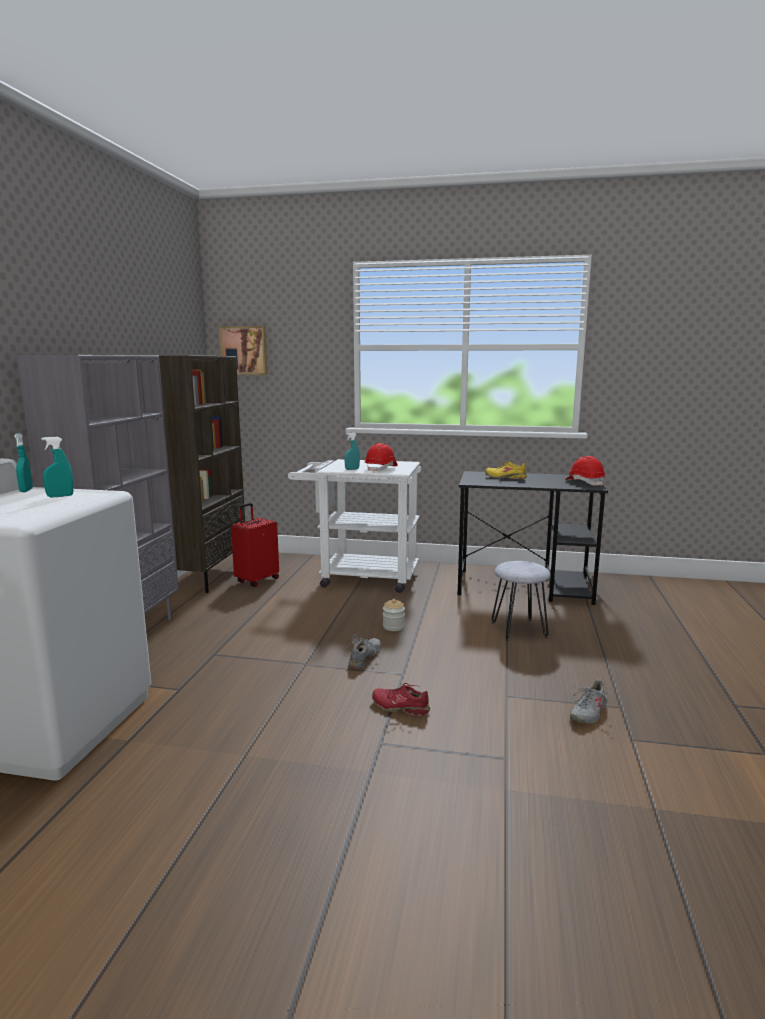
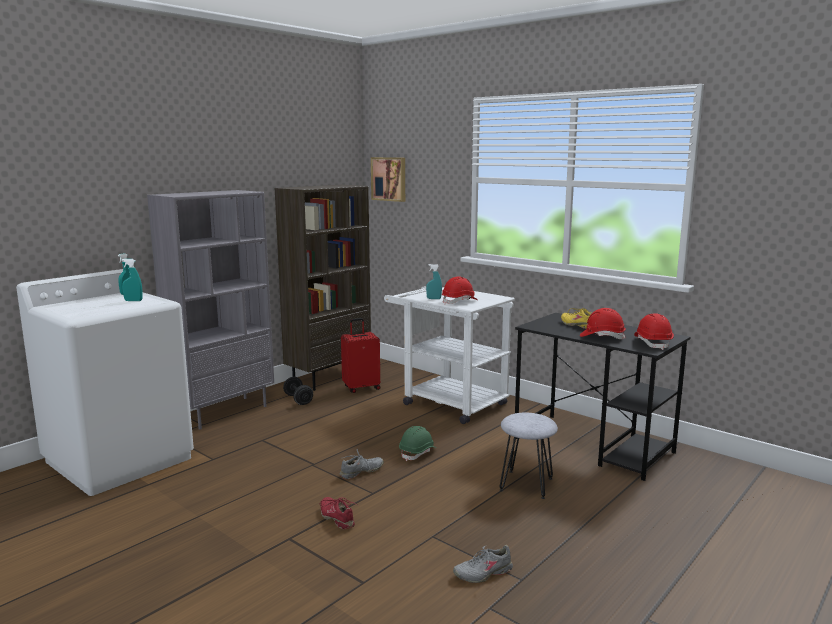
camera: 30 degrees right, 0 degrees up
(201, 605) = (298, 400): none -> black dumbbell
(393, 627) = (418, 452): jar -> green hard hat
(541, 483) = (602, 337): none -> red hard hat

